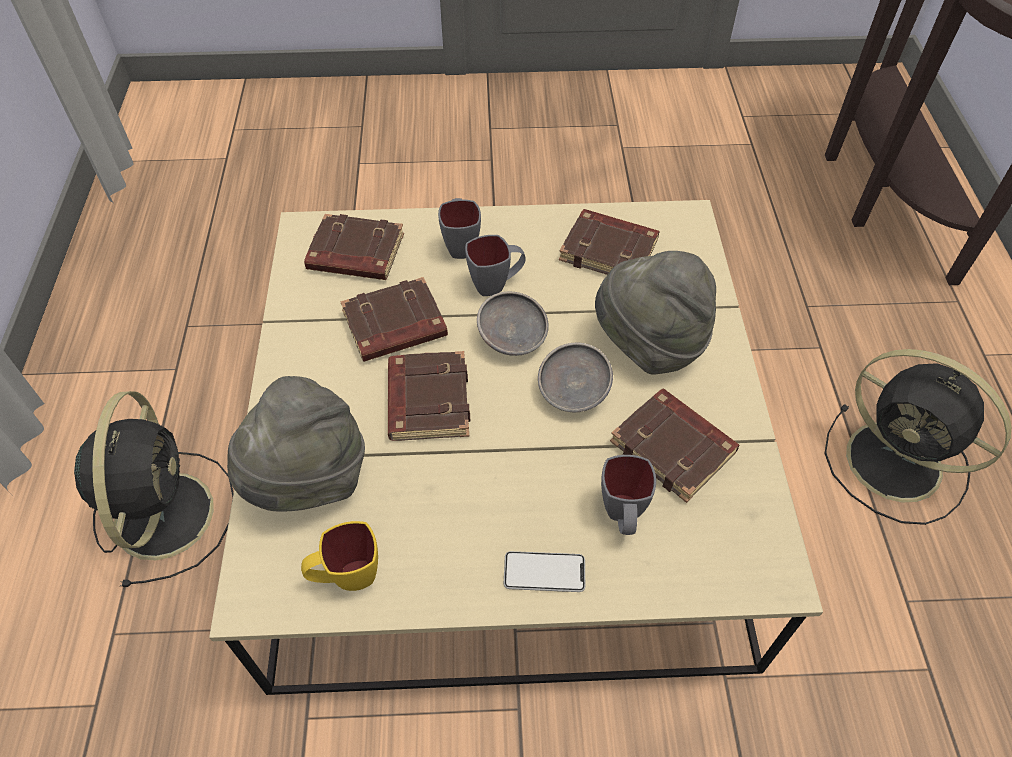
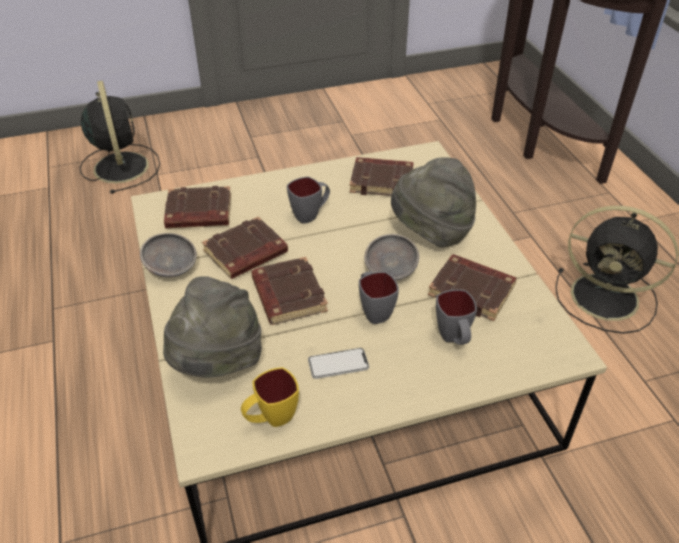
camera: 15 degrees left, 10 degrees down
(165, 511) = (76, 443): black fan -> black fan (121, 166)
(460, 244) = (275, 194): grey mug -> grey mug (374, 311)
(513, 340) = (335, 246): grey bowl -> grey bowl (172, 269)
(544, 572) = (413, 384): phone -> phone (338, 364)

